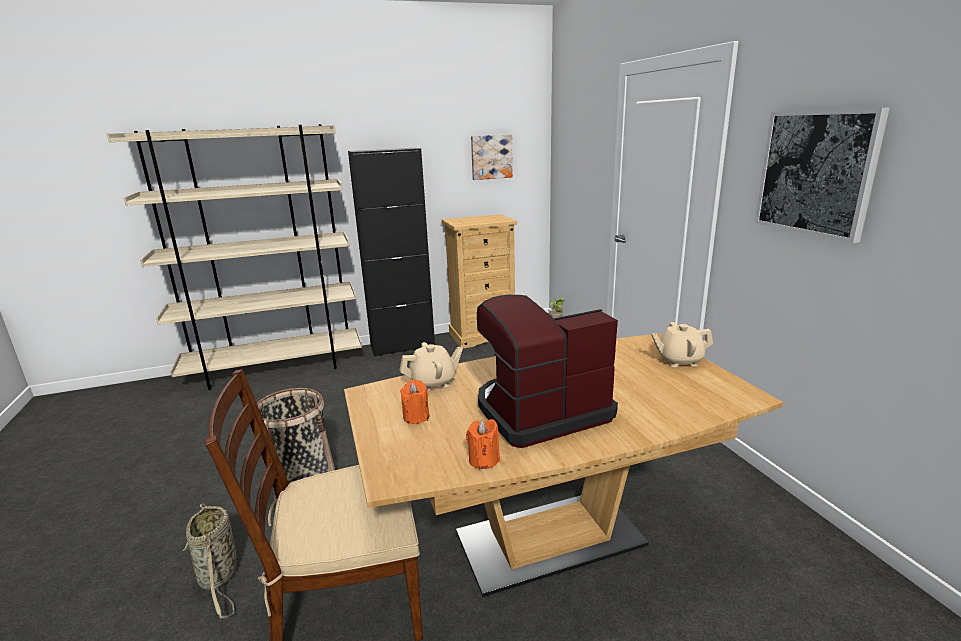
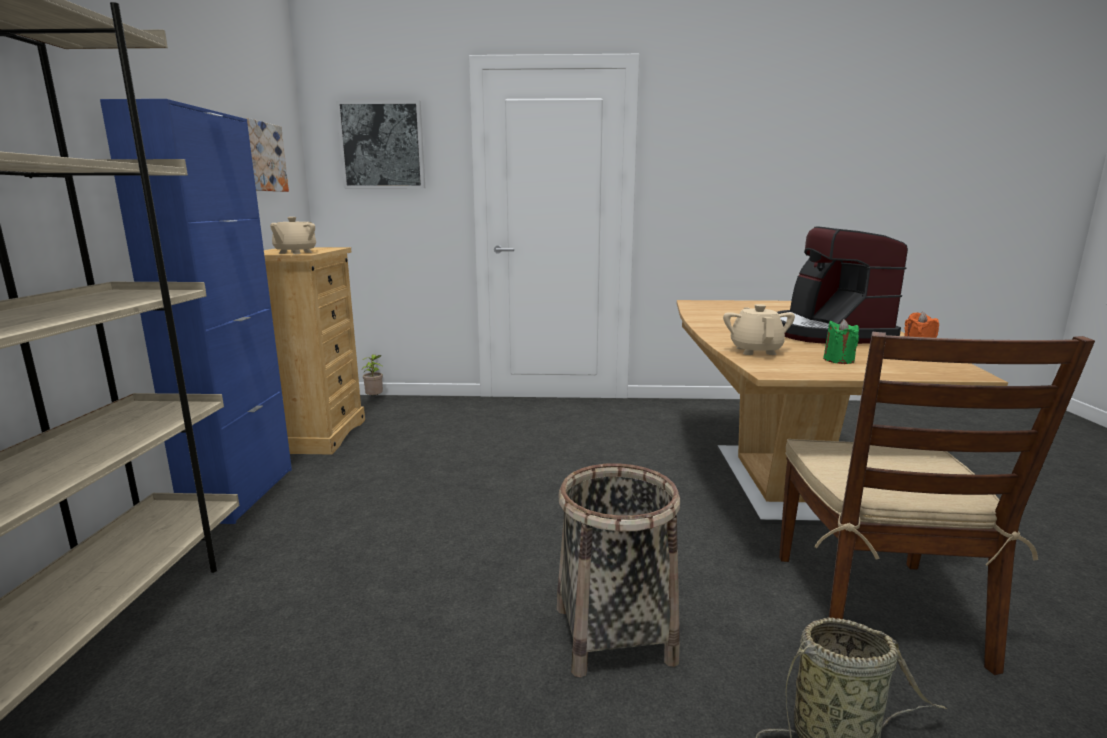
camera: 70 degrees left, 5 degrees down
(402, 346) = (240, 494): black cabinet -> blue cabinet
(416, 417) = (838, 360): orange candle -> green candle
(679, 361) = (738, 303): beige teapot -> beige teapot (295, 253)
(816, 172) = (729, 158): picture -> picture (382, 145)

